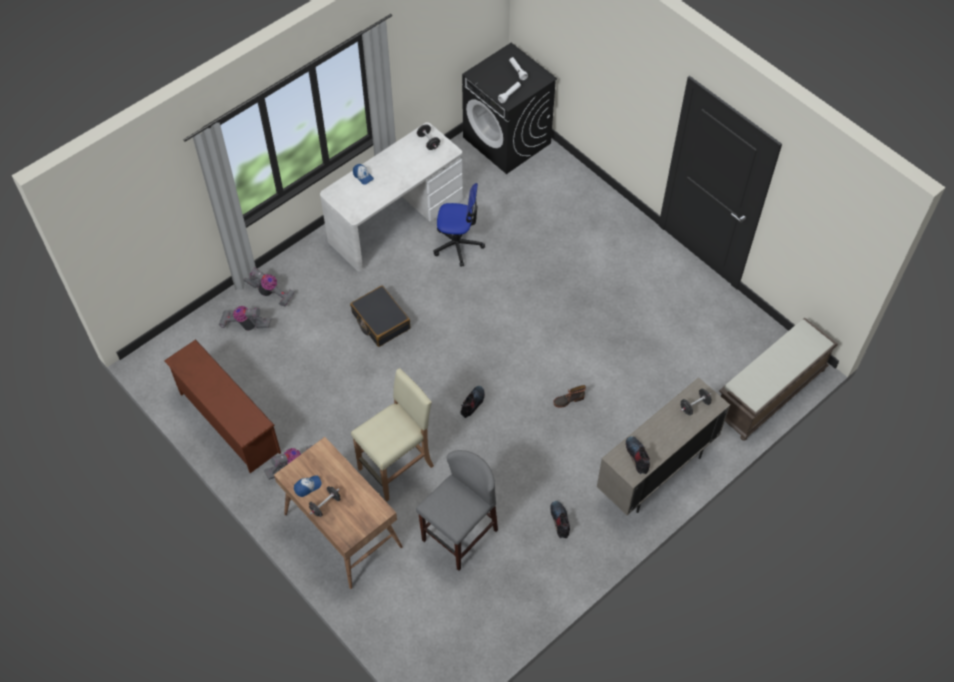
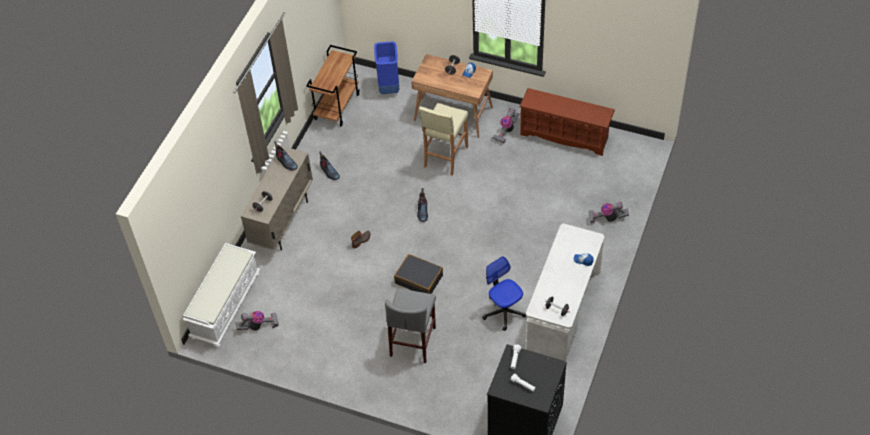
camera: 155 degrees right, 5 degrees down
(246, 325) = (605, 192): vacuum cleaner -> vacuum cleaner (258, 326)
(380, 321) = (519, 234): black suitcase -> black suitcase (419, 279)
(402, 627) = (388, 88): none -> blue trash can
(458, 245) = (504, 311): office chair -> office chair turned 75 degrees clockwise
(459, 535) = (385, 140): grey stool -> grey stool (413, 341)
(494, 632) = (337, 106): none -> brown cart
(769, 393) = (225, 305): brown bench -> white bench

